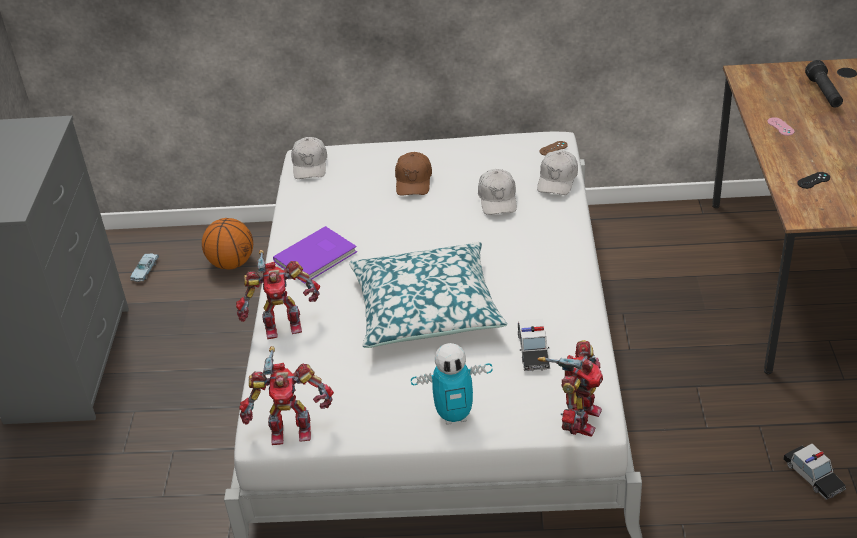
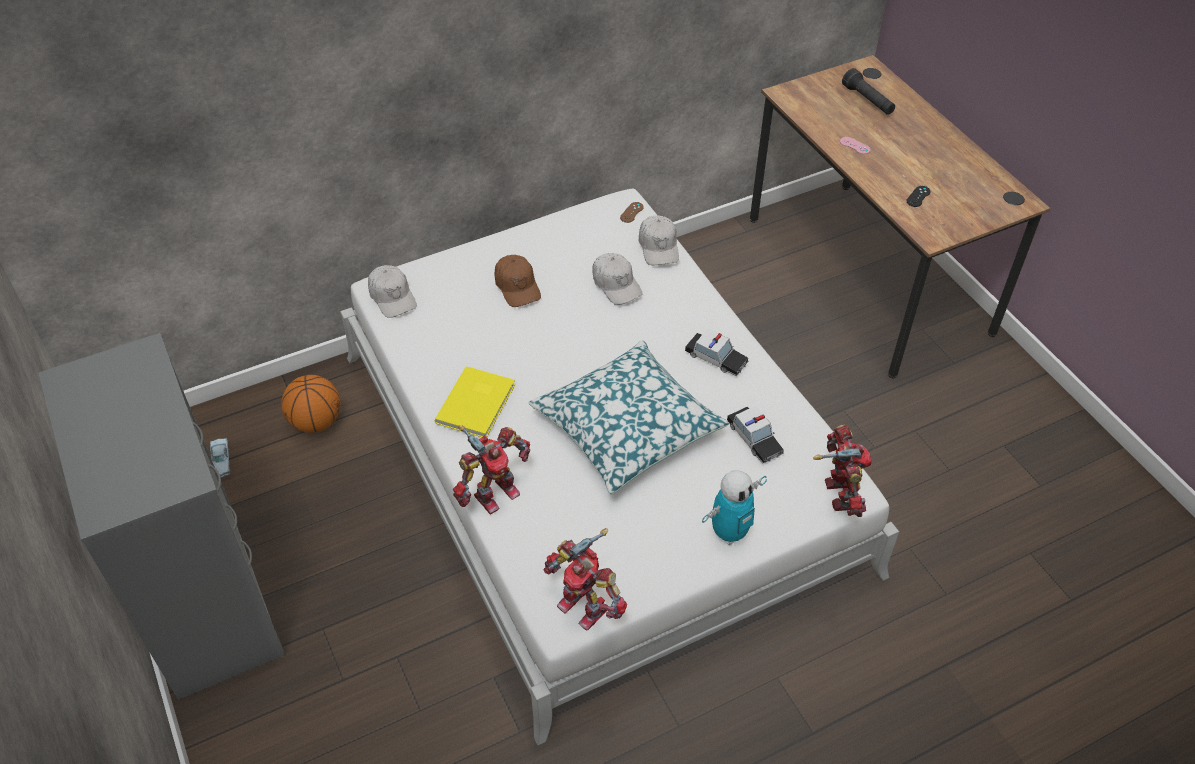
camera: 30 degrees left, 10 degrees up
(290, 429) = (585, 605): toy robot -> toy robot turned 75 degrees clockwise
(317, 257) = (478, 403): purple book -> yellow book
(813, 476) = (983, 463): toy car -> toy car (716, 358)

